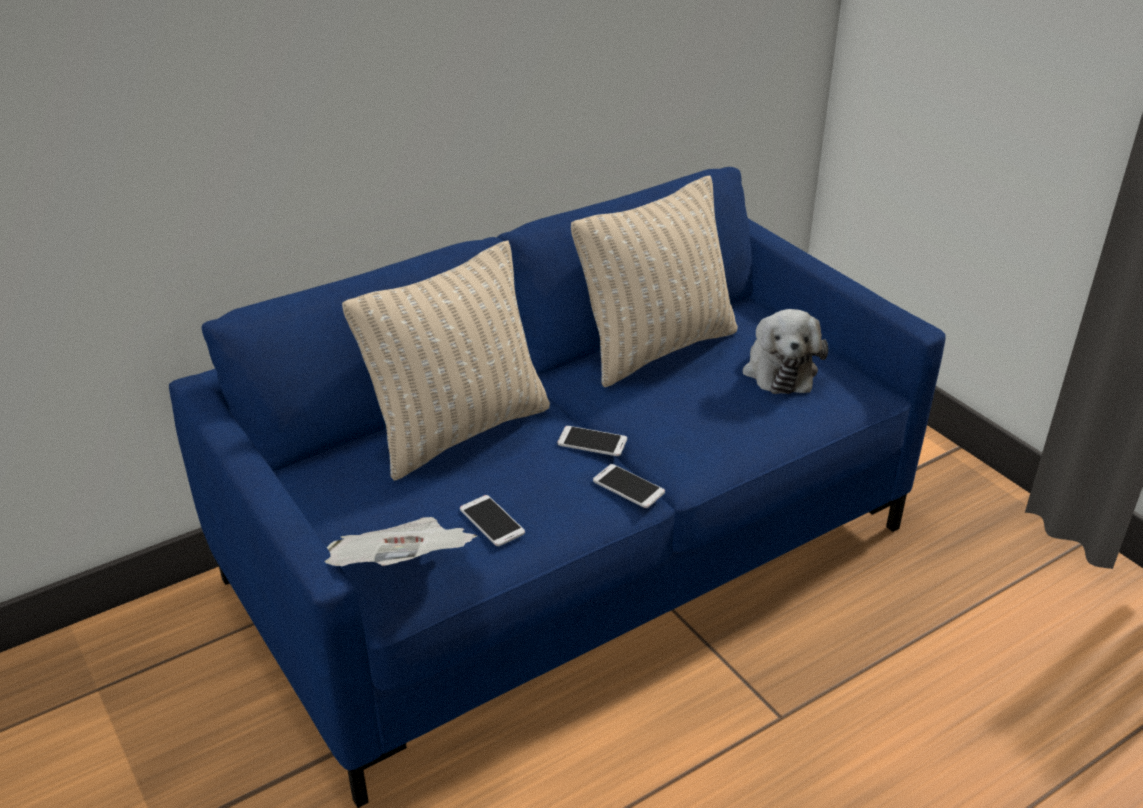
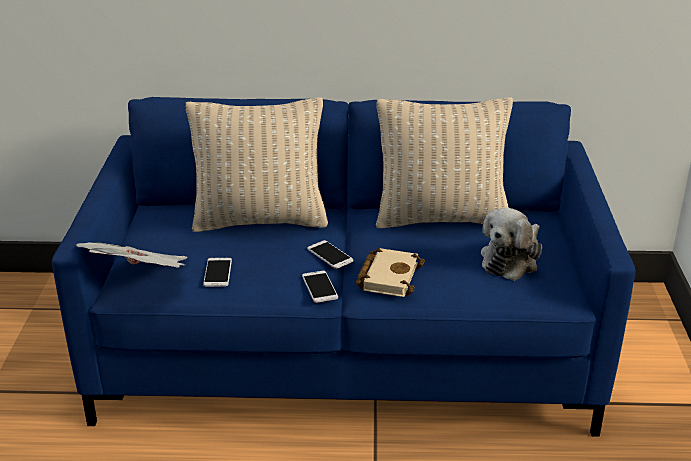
camera: 35 degrees right, 5 degrees down
(685, 441) = (388, 276): none -> beige book

